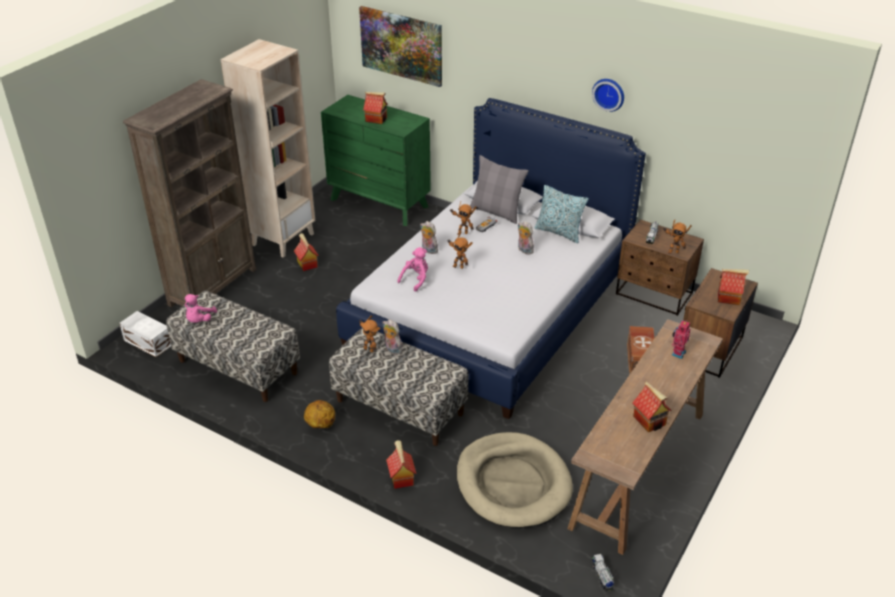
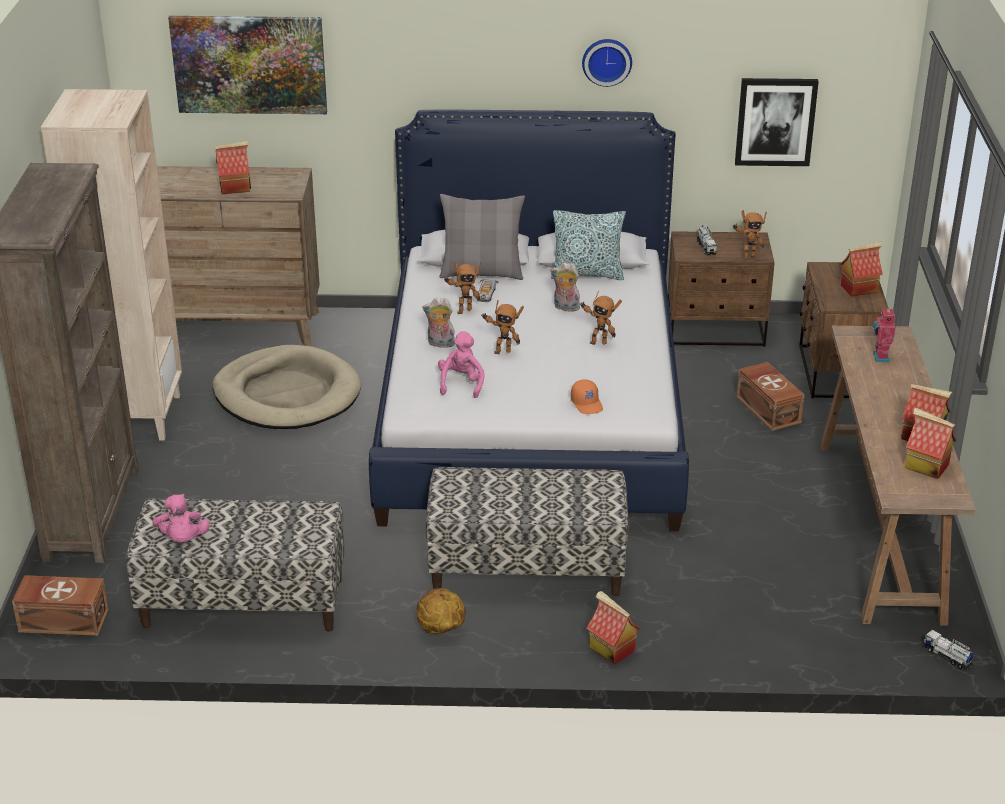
camera: 30 degrees left, 5 degrees down
(148, 342) = (63, 620): white storage box -> brown storage box
(306, 264) = (210, 438): toy house -> toy house (925, 466)
(369, 349) = (472, 491): toy robot -> toy robot (598, 342)
(379, 203) = (240, 327): green dresser -> brown dresser
(392, 350) = (503, 482): plush toy -> none
(475, 318) = (587, 404): none -> orange cap
(513, 483) = (753, 600): beige dog bed -> beige dog bed (287, 394)
(718, 164) = (775, 121): none -> picture

